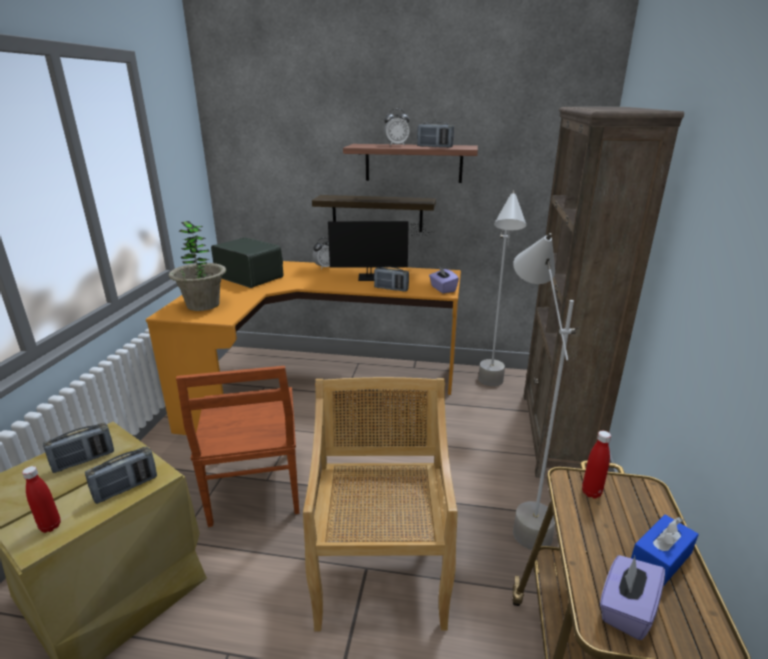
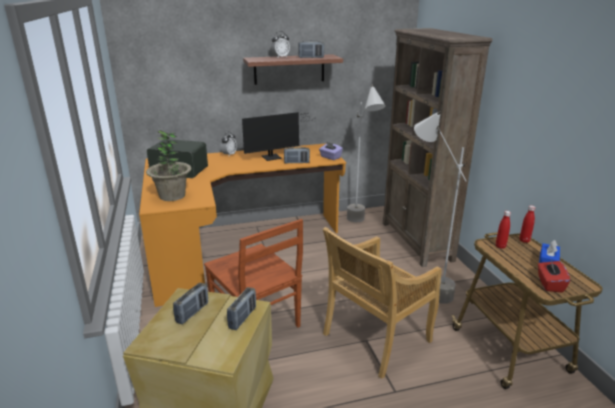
camera: 25 degrees left, 0 degrees up
(50, 526) = (220, 349): red bottle -> red bottle (524, 240)
(377, 213) = (263, 108): shelf -> none
(381, 570) = (375, 339): beige chair -> beige chair turned 105 degrees counterclockwise
(626, 609) = (549, 284): purple tissue box -> red tissue box

